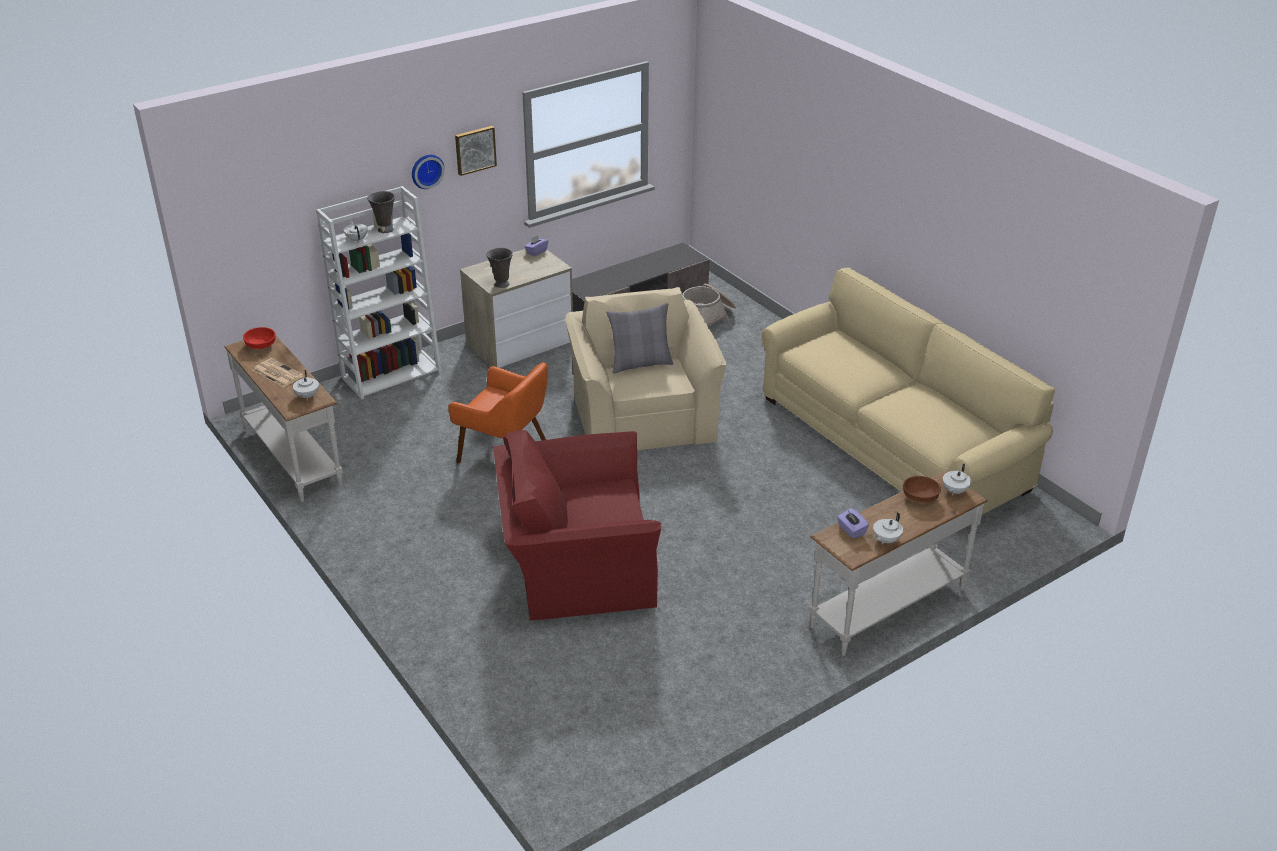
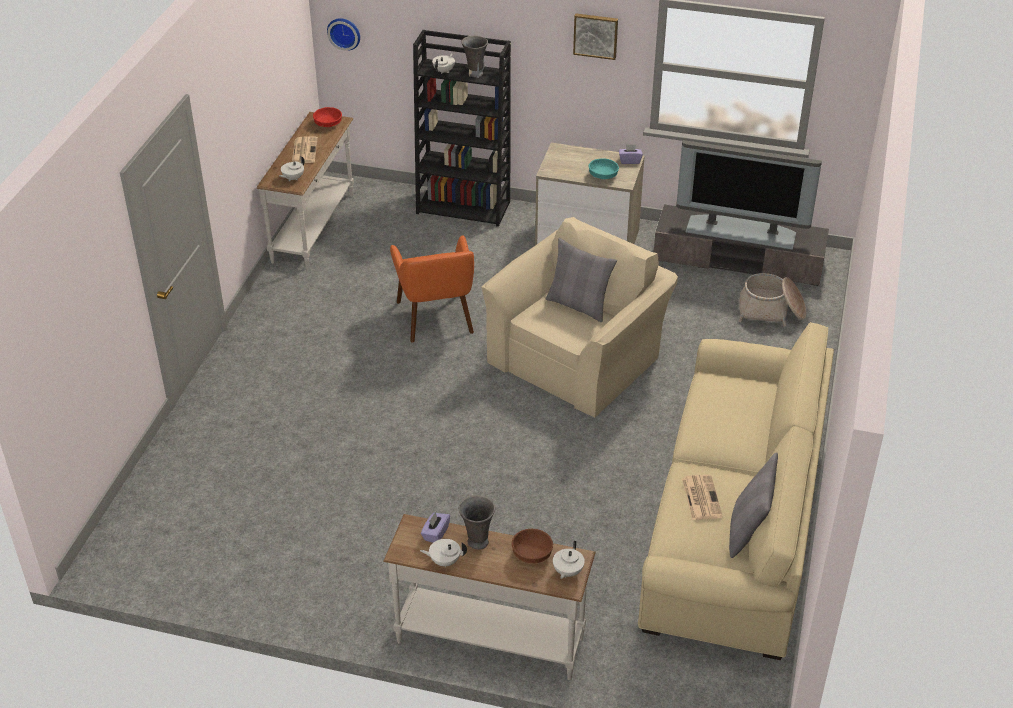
camera: 50 degrees right, 5 degrees up
(392, 373) = (464, 207): white bookcase -> black bookcase
(426, 170) = (540, 36): wall clock -> wall clock (344, 33)
(501, 284) = (556, 172): grey vase -> grey vase (477, 542)
(537, 270) = (603, 176): none -> turquoise bowl
(574, 566) = (344, 431): red armchair -> none
(636, 271) = (741, 230): none -> television
(915, 412) = (701, 497): none -> newspaper
(954, 491) = (567, 572): white teapot -> white teapot turned 60 degrees counterclockwise
(966, 412) = (748, 531): none -> grey pillow

